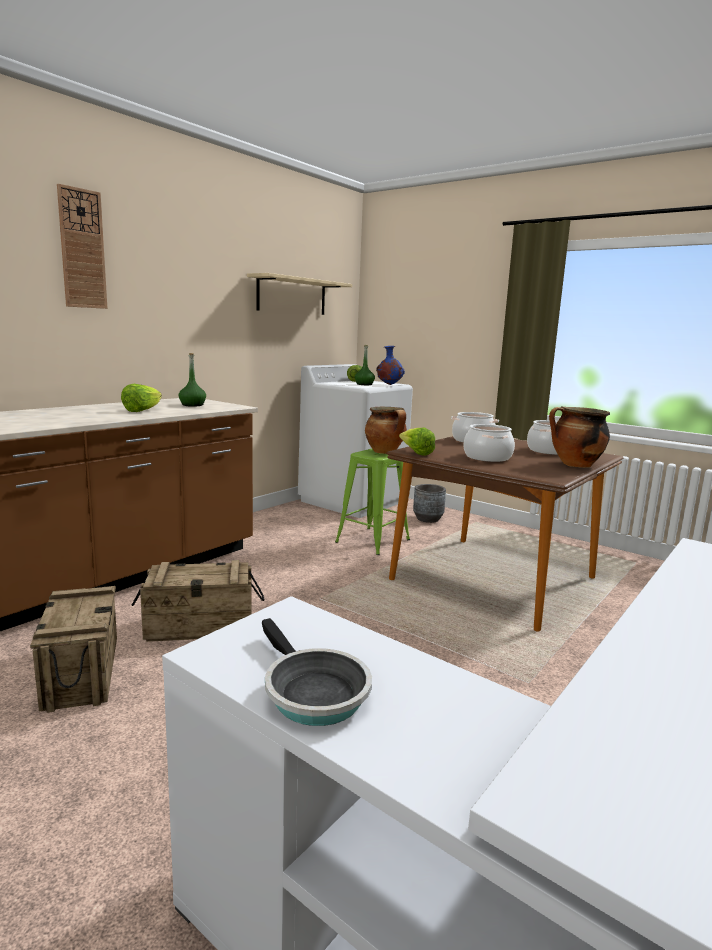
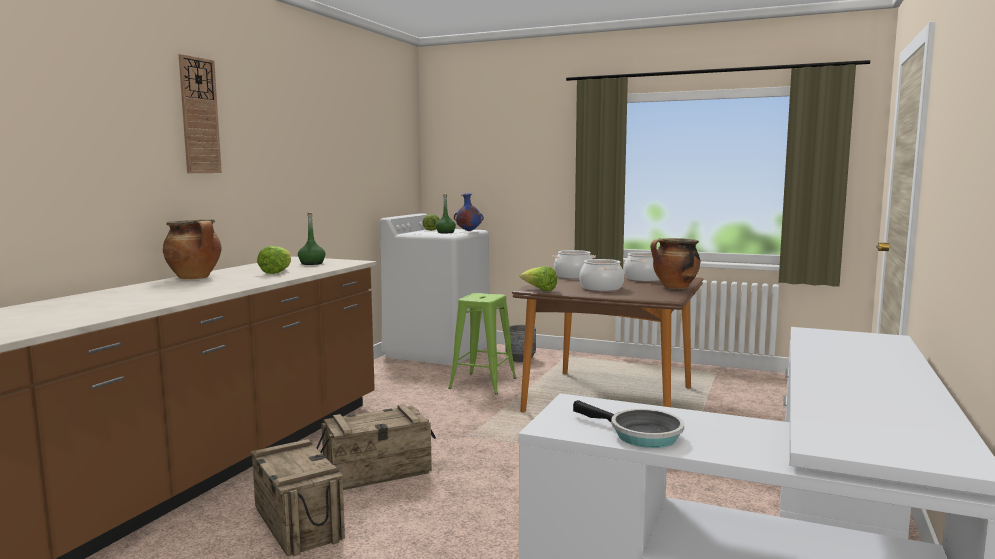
camera: 15 degrees left, 5 degrees down
(292, 296) = (368, 149): beige shelf -> none
(385, 452) = (489, 295): cooking pot -> cooking pot (195, 278)

